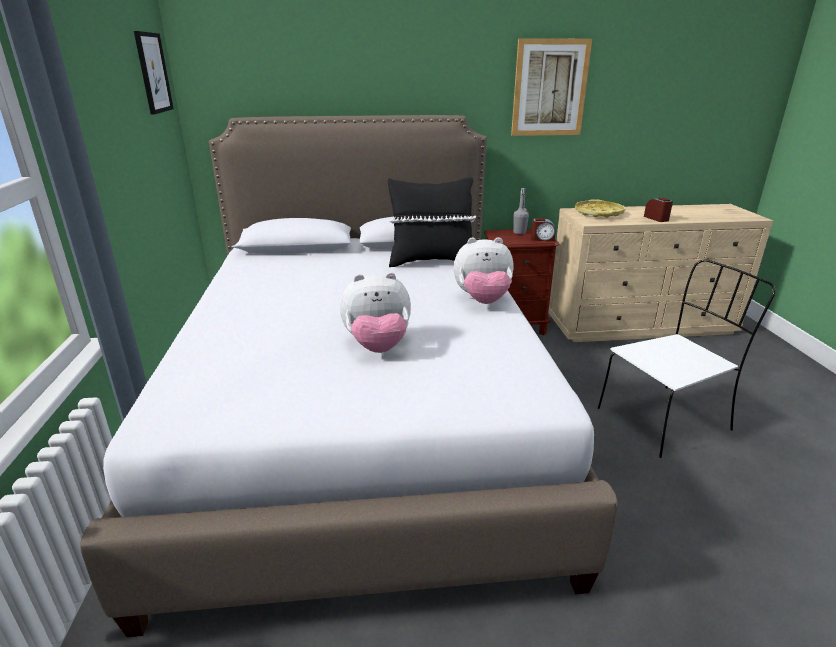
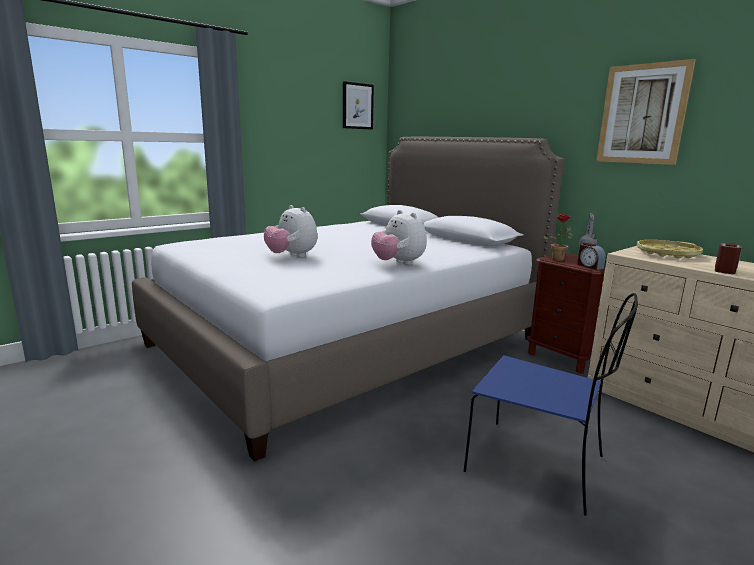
camera: 55 degrees right, 10 degrees down
(431, 261) = (442, 246): black pillow -> none
(509, 239) = (558, 259): none -> potted plant
(665, 419) = (538, 465): white chair -> blue chair

